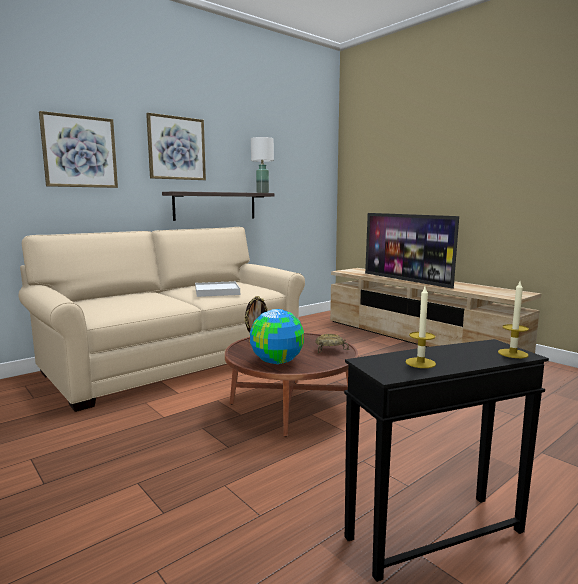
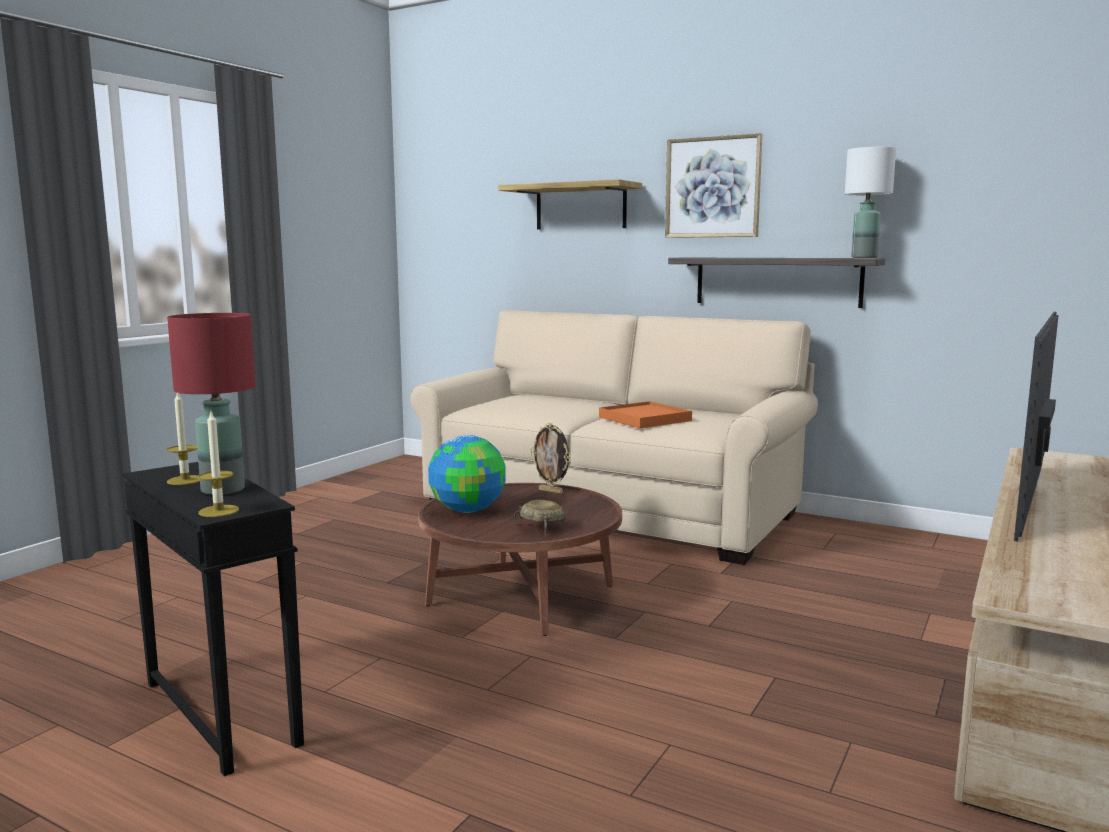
camera: 70 degrees right, 0 degrees up
(80, 151) = (580, 207): picture -> shelf
(217, 291) = (644, 419): white tray -> orange tray
(452, 353) = (223, 489): none -> red table lamp

